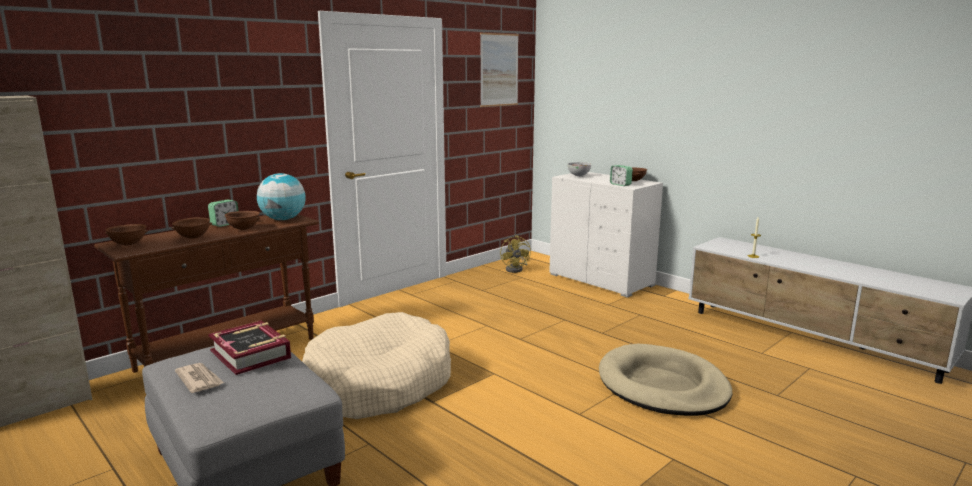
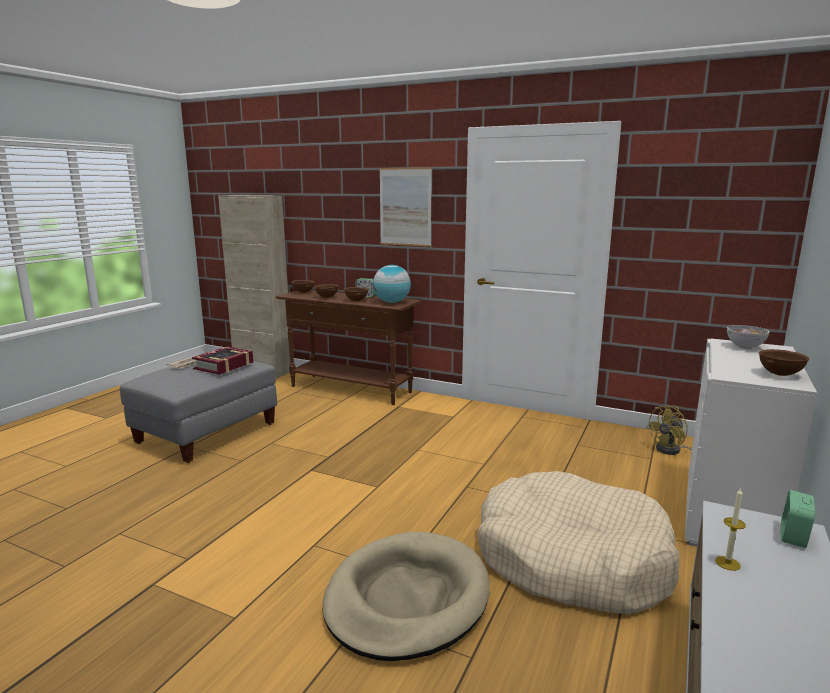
camera: 70 degrees right, 0 degrees up
(378, 384) = (331, 443): beige dog bed -> beige dog bed (572, 559)
(499, 70) = (722, 183): picture -> picture (405, 207)
(620, 184) = (728, 369): alarm clock -> alarm clock (793, 536)

